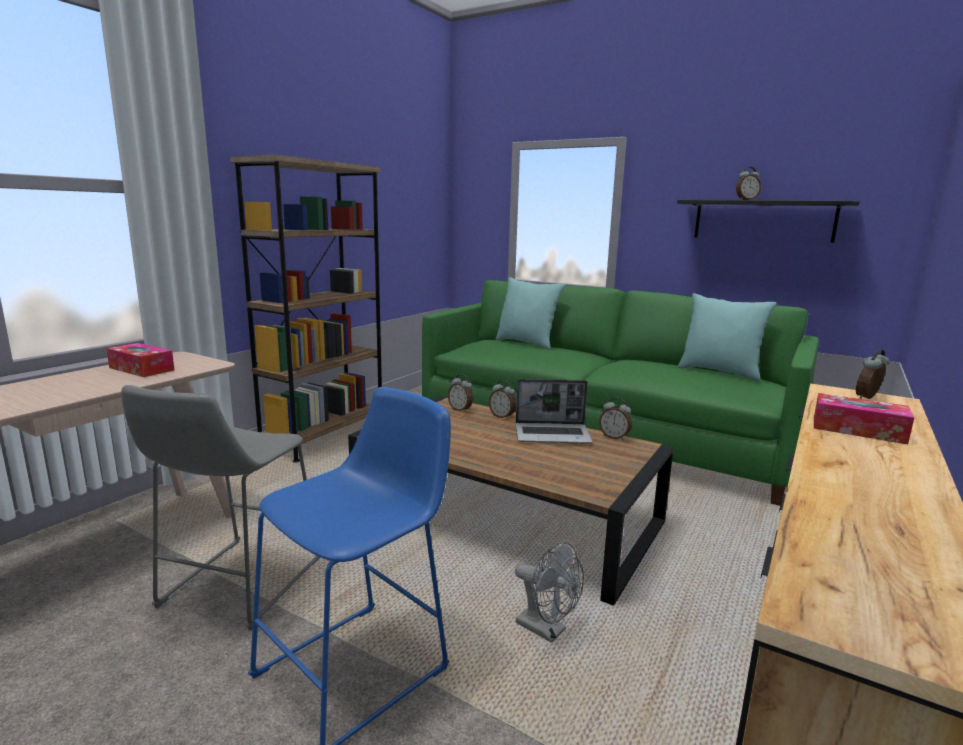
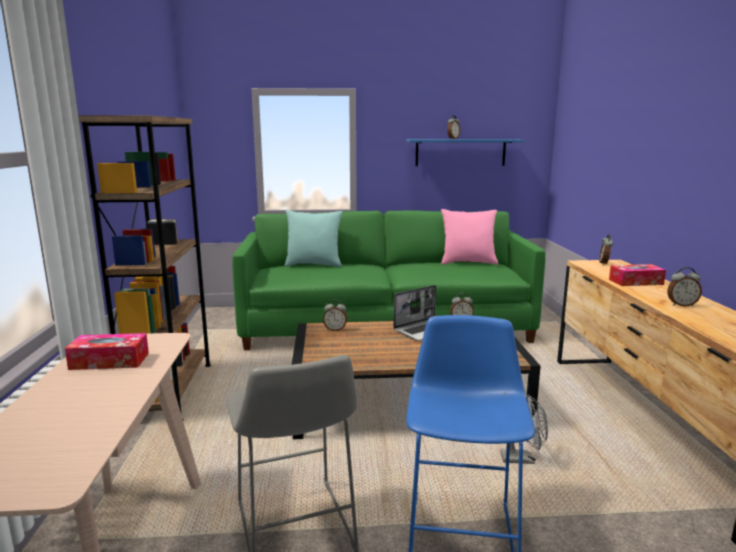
camera: 35 degrees left, 0 degrees up
(502, 416) = (372, 327): alarm clock -> alarm clock (681, 305)
(719, 372) = (468, 262): turquoise pillow -> pink pillow
(763, 220) = (460, 152): black shelf -> blue shelf

